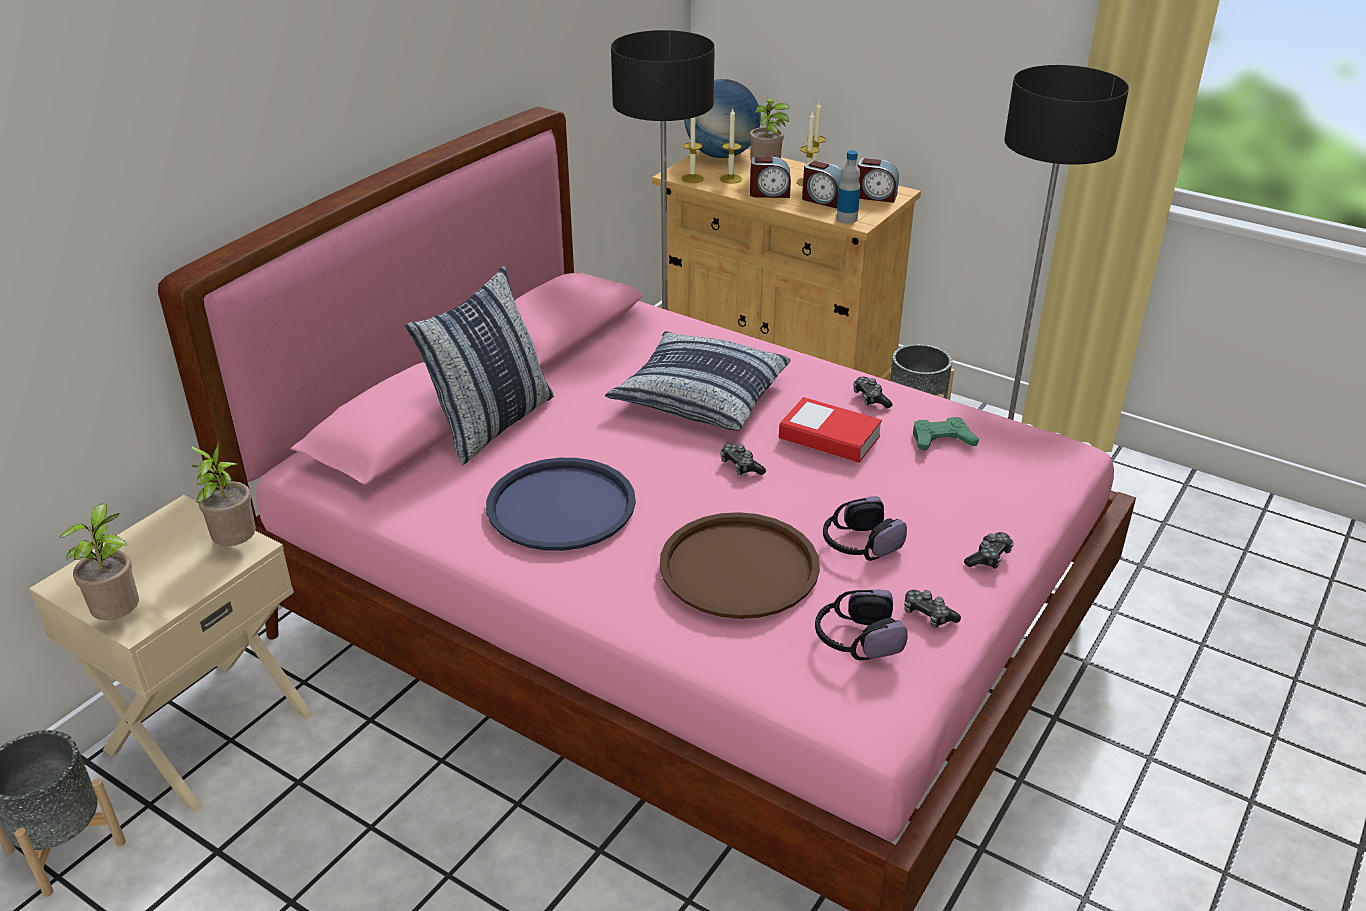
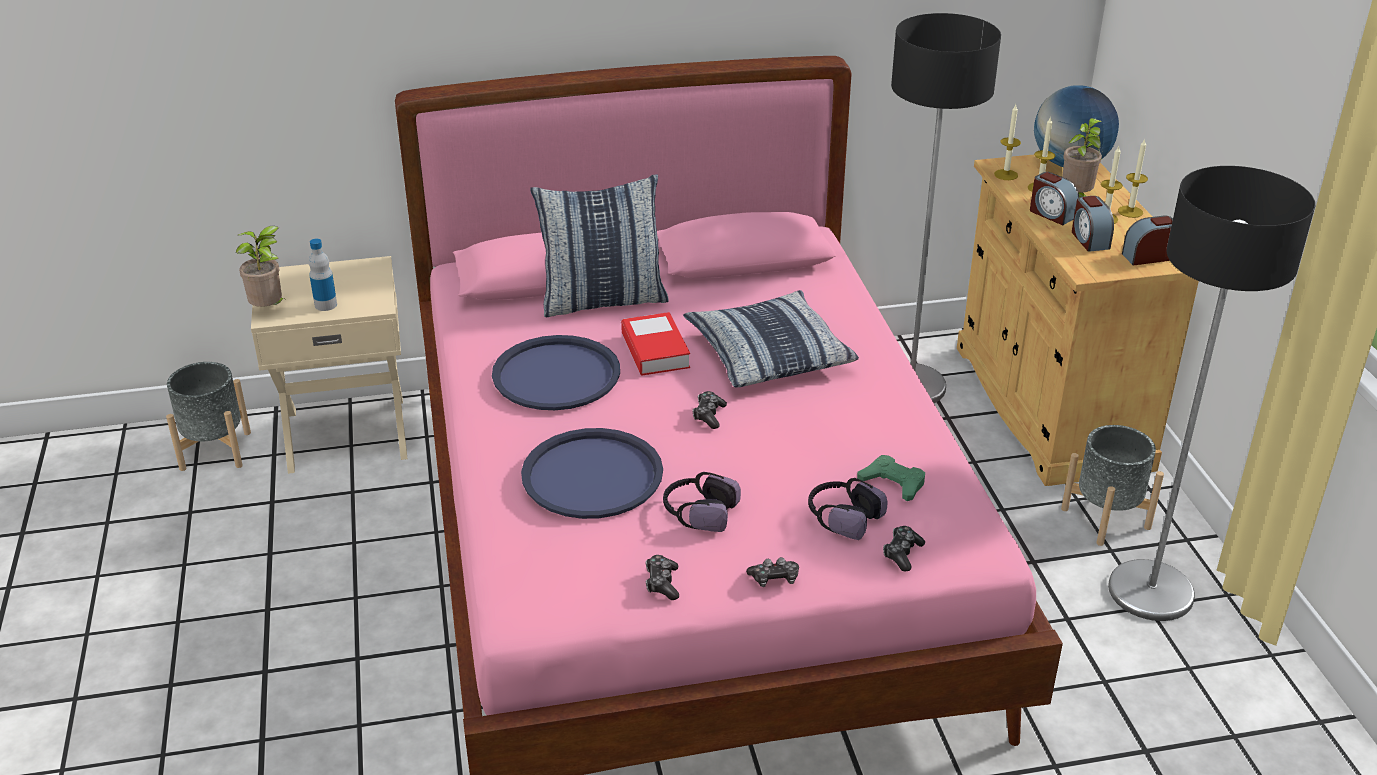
camera: 45 degrees right, 0 degrees up
(235, 546) = (371, 300): potted plant -> none
(739, 567) = (592, 475): brown tray -> blue tray
(829, 437) = (808, 432): book -> book (655, 350)
(846, 219) = (1080, 264): bottle -> bottle (326, 305)
(856, 639) = (586, 564): headphones -> headphones (843, 517)
(870, 399) = (892, 423): game controller -> game controller (902, 553)
(875, 196) = (1147, 256): alarm clock -> alarm clock turned 105 degrees clockwise

